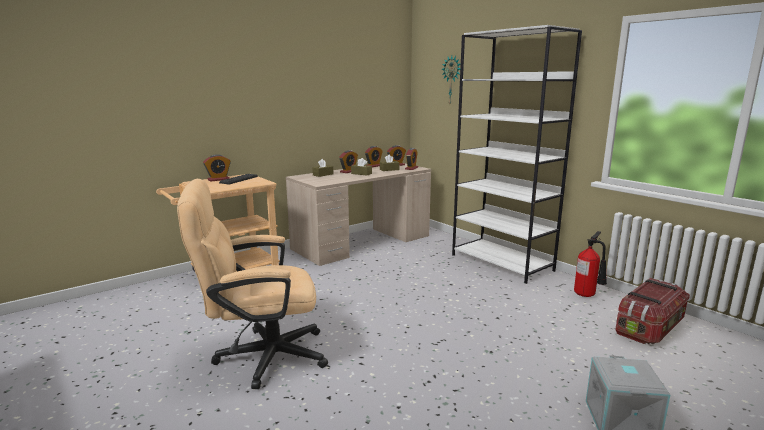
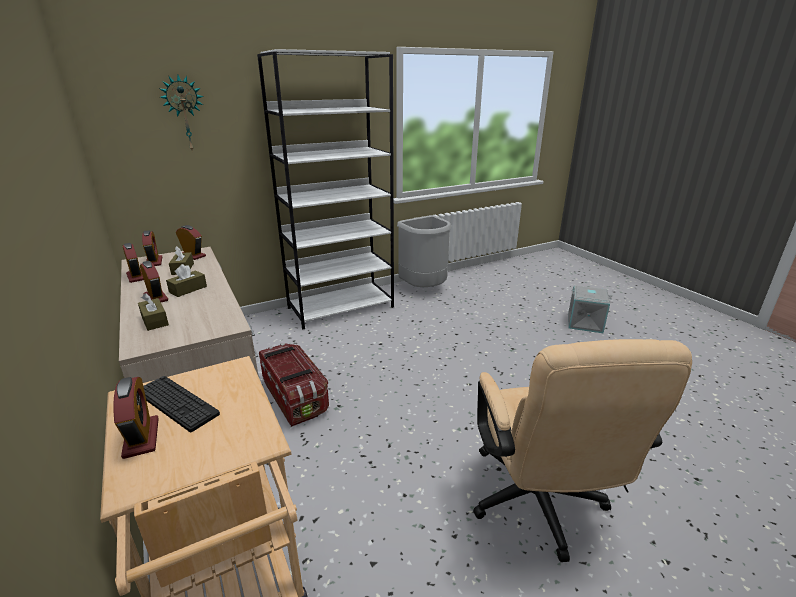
camera: 80 degrees left, 10 degrees up
(587, 295) = (424, 289): fire extinguisher -> grey trash can
(650, 327) = (476, 284): storage box -> storage box (295, 397)

